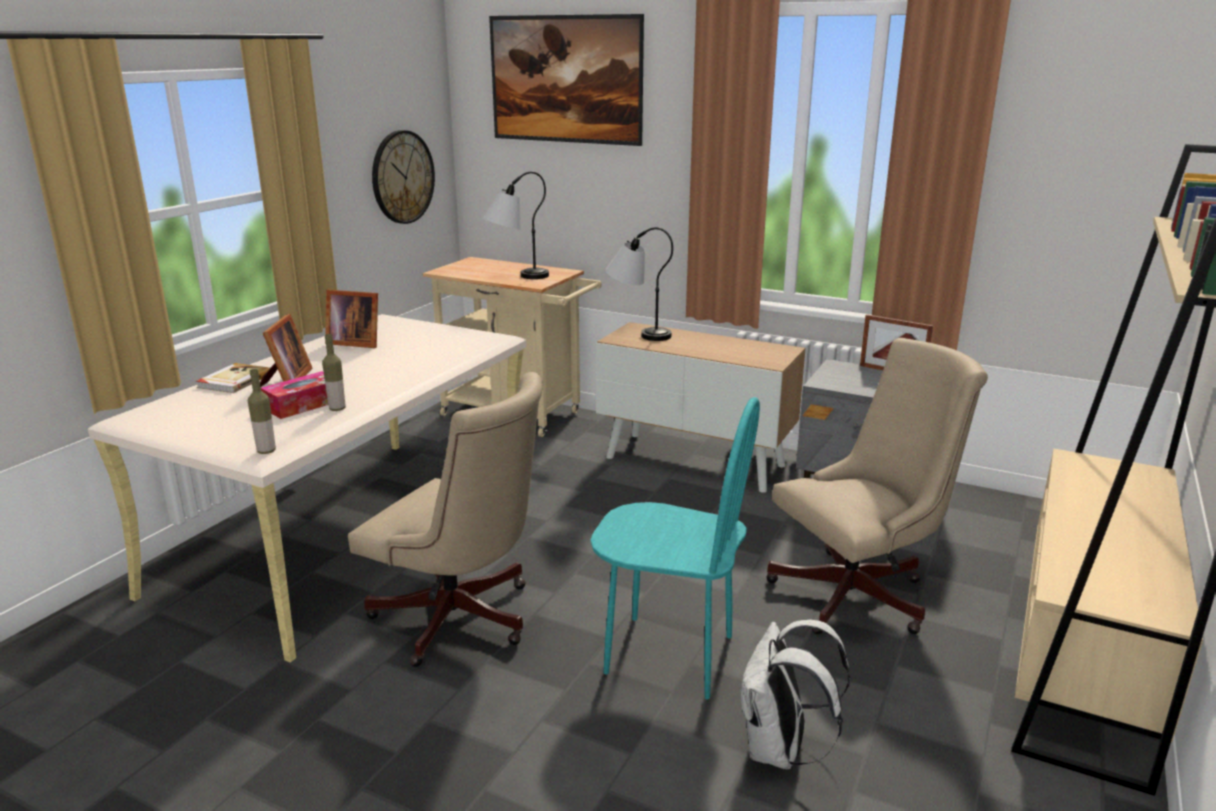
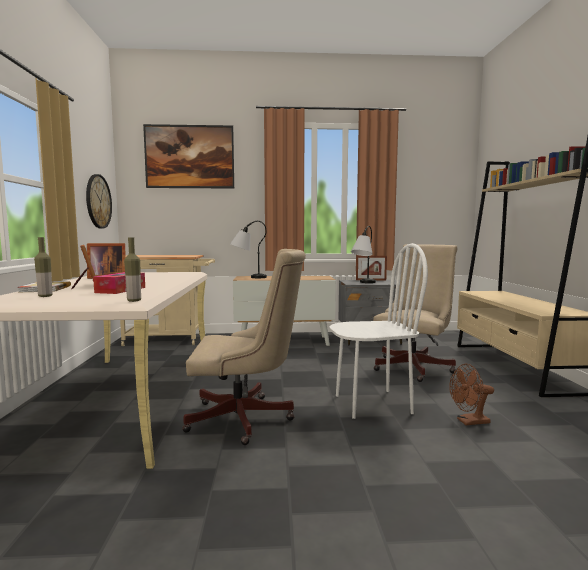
camera: 30 degrees left, 15 degrees down
(337, 409) = (149, 289): bottle -> bottle (45, 296)
(516, 277) = (172, 256): table lamp -> table lamp (363, 283)
(669, 655) = (372, 404): turquoise chair -> white chair
(780, 750) = (469, 422): white backpack -> brown fan

